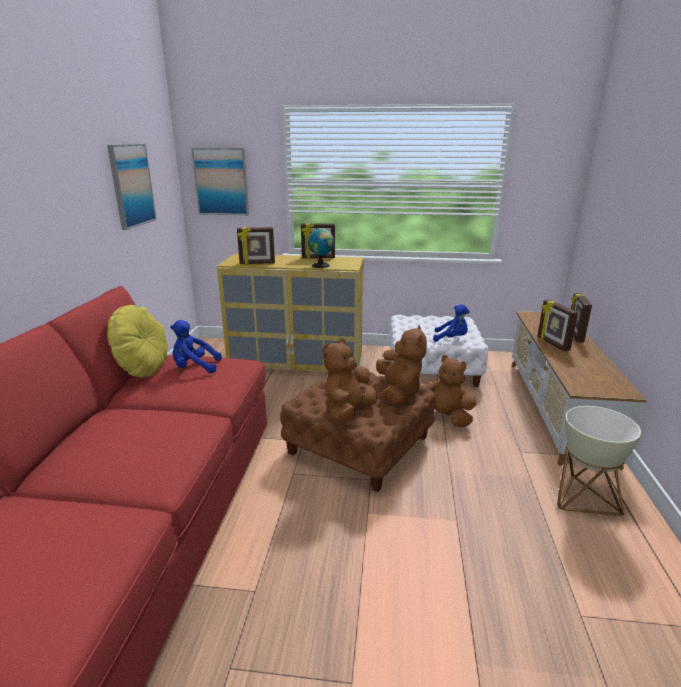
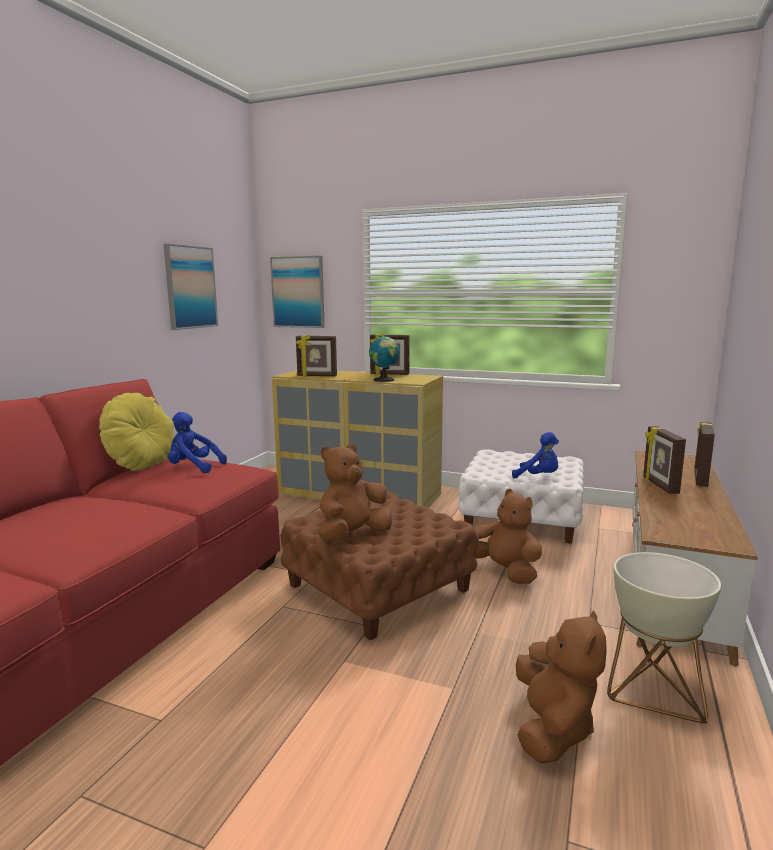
camera: 15 degrees right, 10 degrees down
(399, 392) = (429, 523): brown plush toy -> brown plush toy (552, 728)

